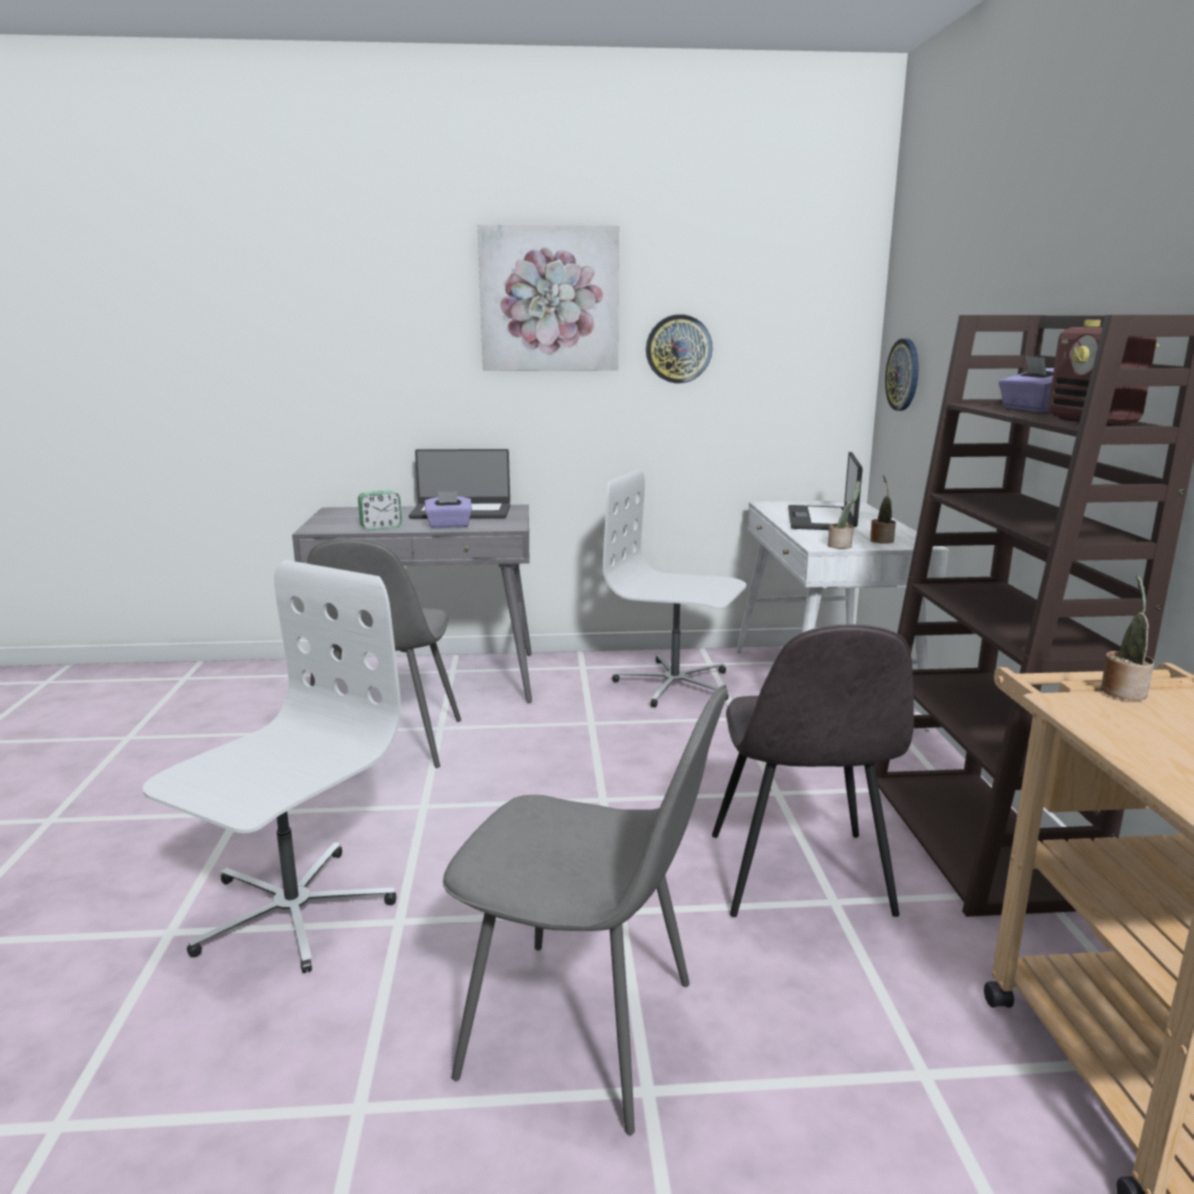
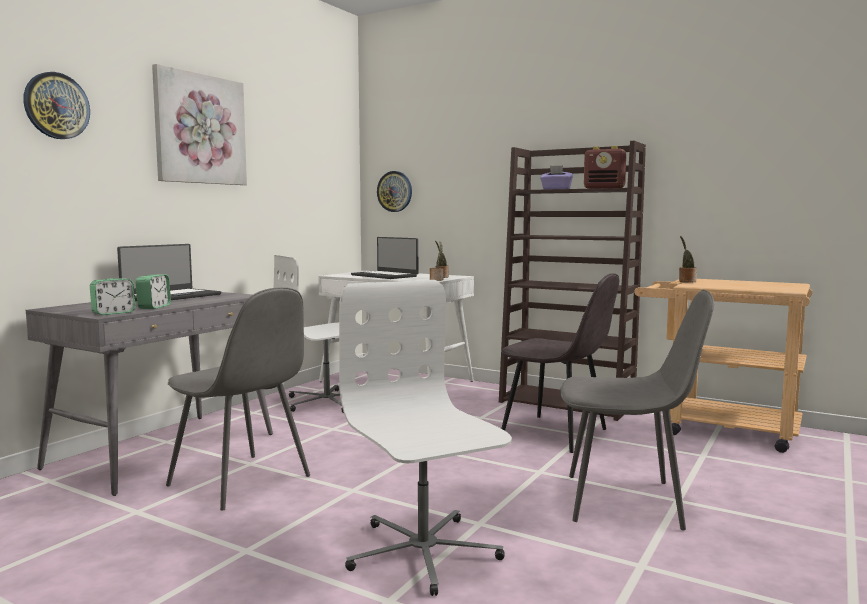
camera: 55 degrees left, 10 degrees down
(329, 528) = (113, 313): none -> alarm clock
(449, 525) = (201, 300): purple tissue box -> none
(585, 1031) = (627, 501): grey chair -> grey chair turned 45 degrees clockwise
(678, 349) = (273, 172): wall clock -> wall clock (56, 106)

